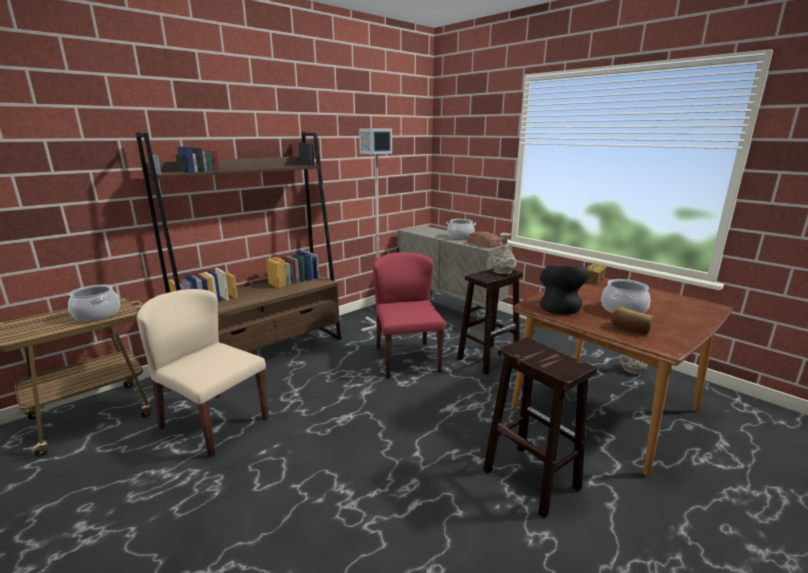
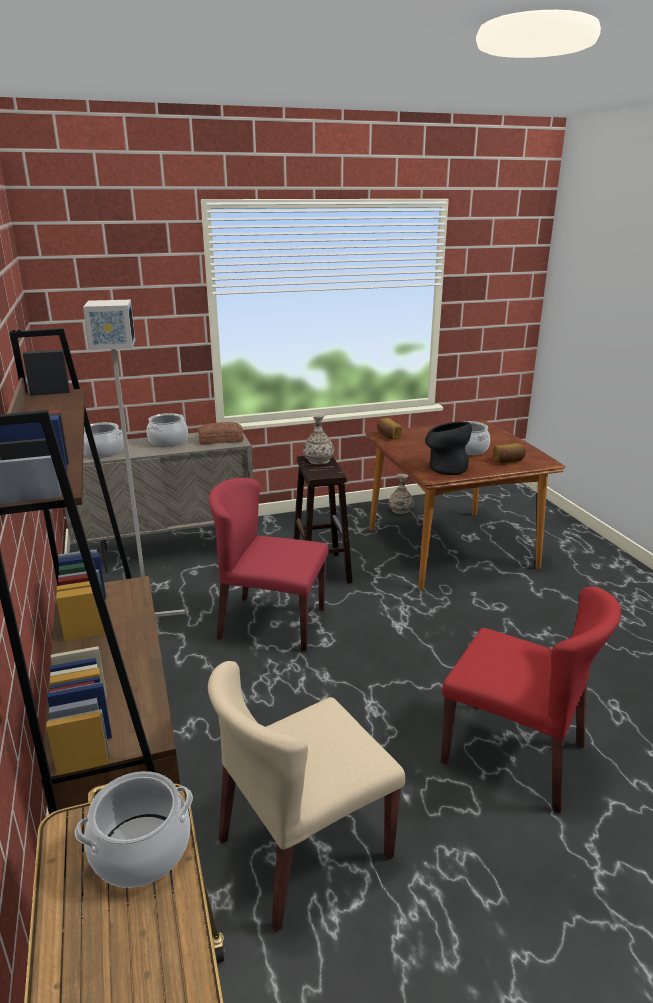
camera: 65 degrees left, 5 degrees up
(325, 500) = (515, 754): none -> red chair
(425, 231) = (103, 452): none -> cooking pot
(529, 478) = (524, 620): brown stool -> none

